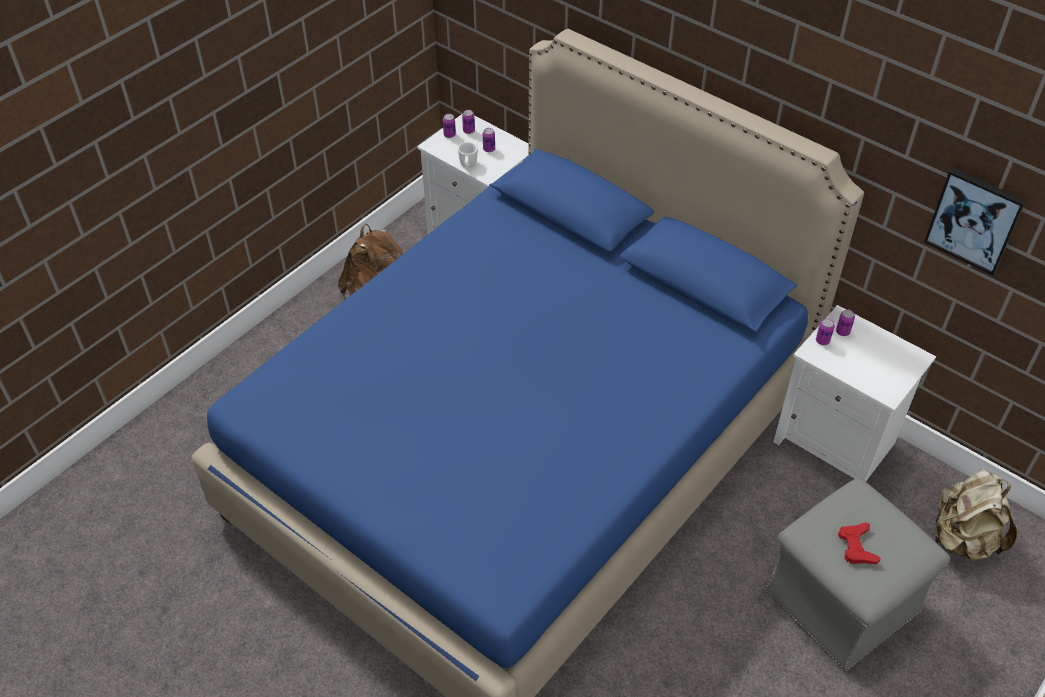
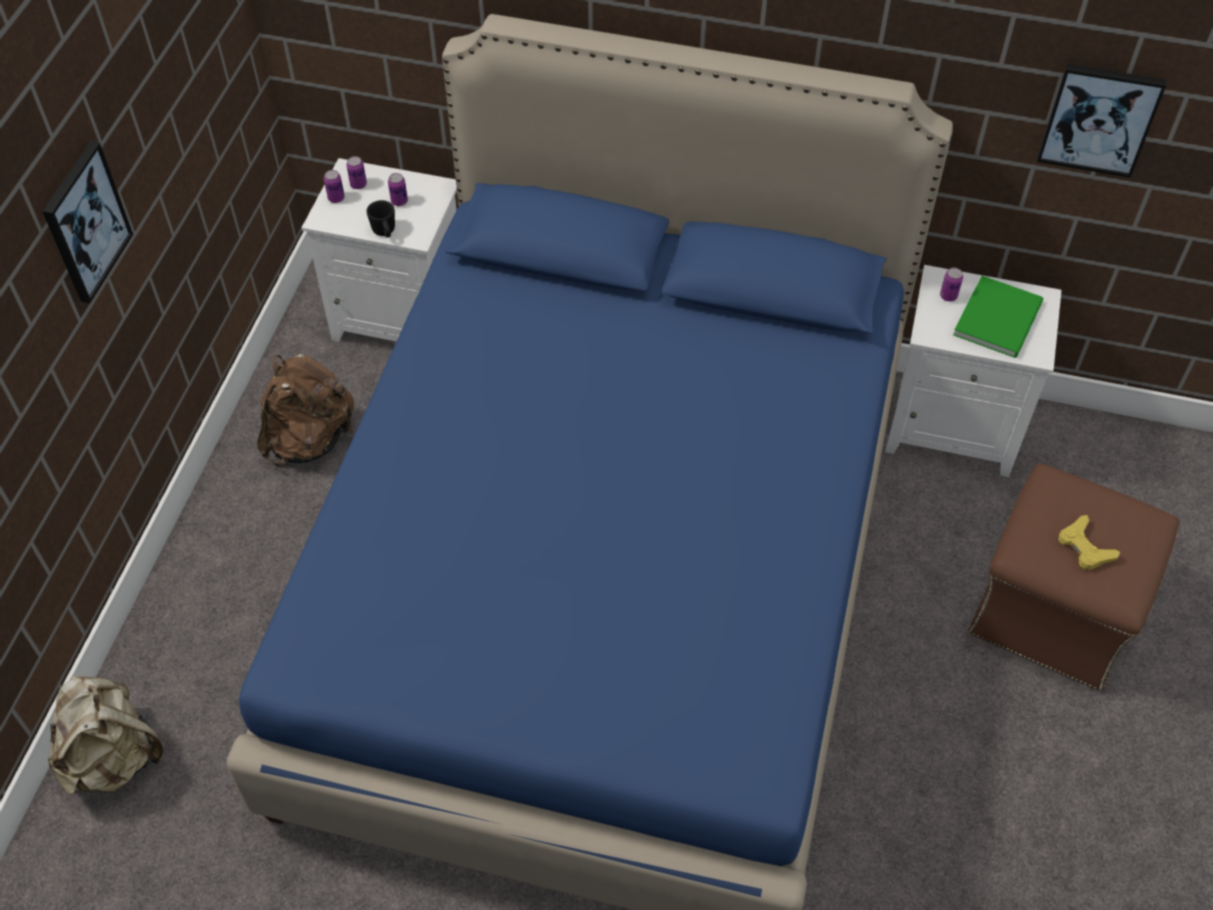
camera: 25 degrees left, 5 degrees up
(241, 82) = (85, 222): none -> picture
(468, 165) = (385, 232): white mug -> black mug
(822, 341) = (933, 315): can -> none
(840, 599) = (1052, 610): grey ottoman -> brown ottoman
(856, 546) = (1084, 547): red game controller -> yellow game controller
(874, 360) = (1000, 318): none -> green book
(962, 539) = (1137, 487): beige backpack -> beige backpack (114, 758)

